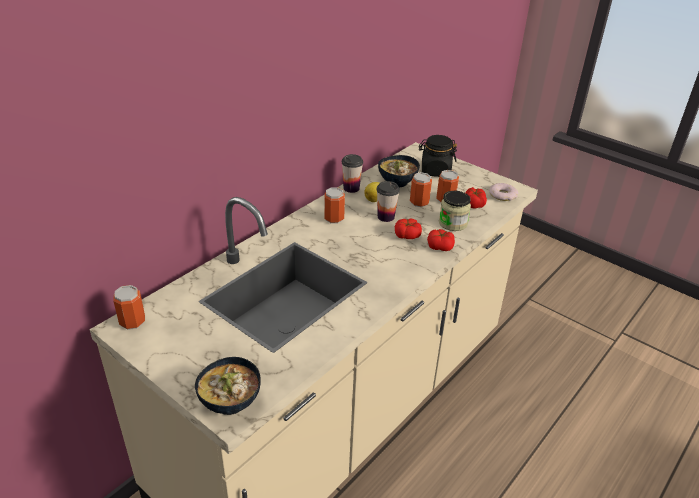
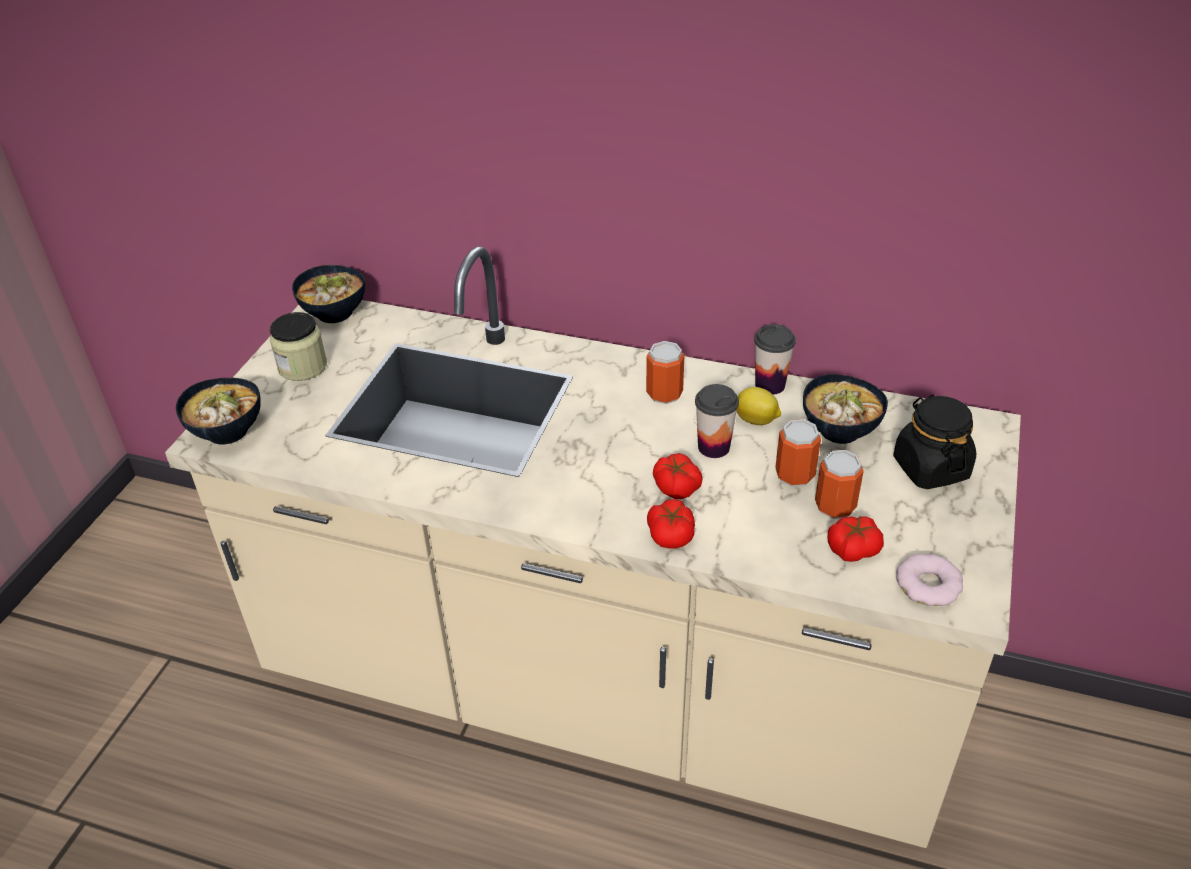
camera: 70 degrees right, 5 degrees up
(132, 322) = (335, 312): can -> bowl
(453, 223) = (759, 534): jar -> jar (302, 366)

